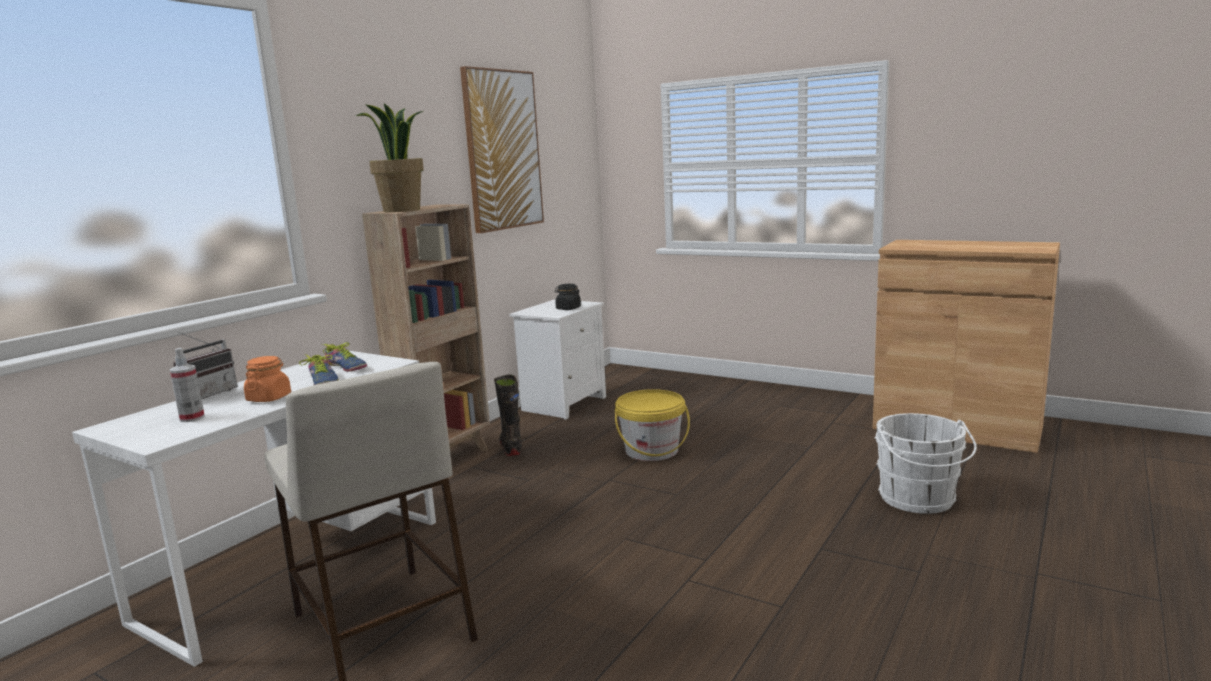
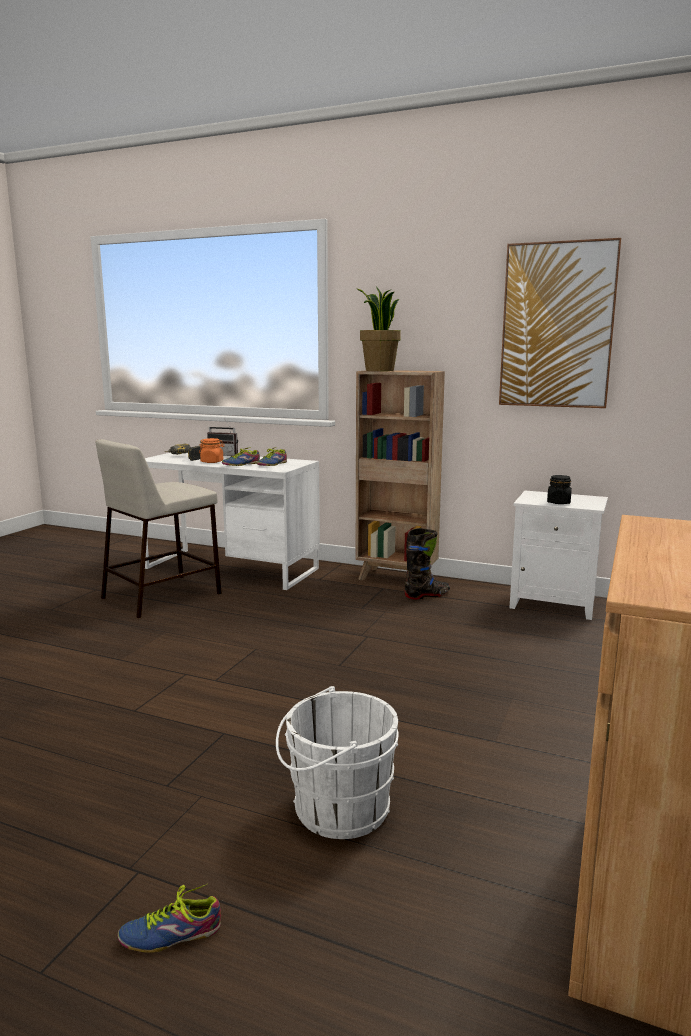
camera: 80 degrees right, 0 degrees up
(192, 418) = (184, 458): spray bottle -> power drill
(652, 451) = (441, 650): yellow bucket -> none
(1084, 554) = (170, 932): none -> shoe

